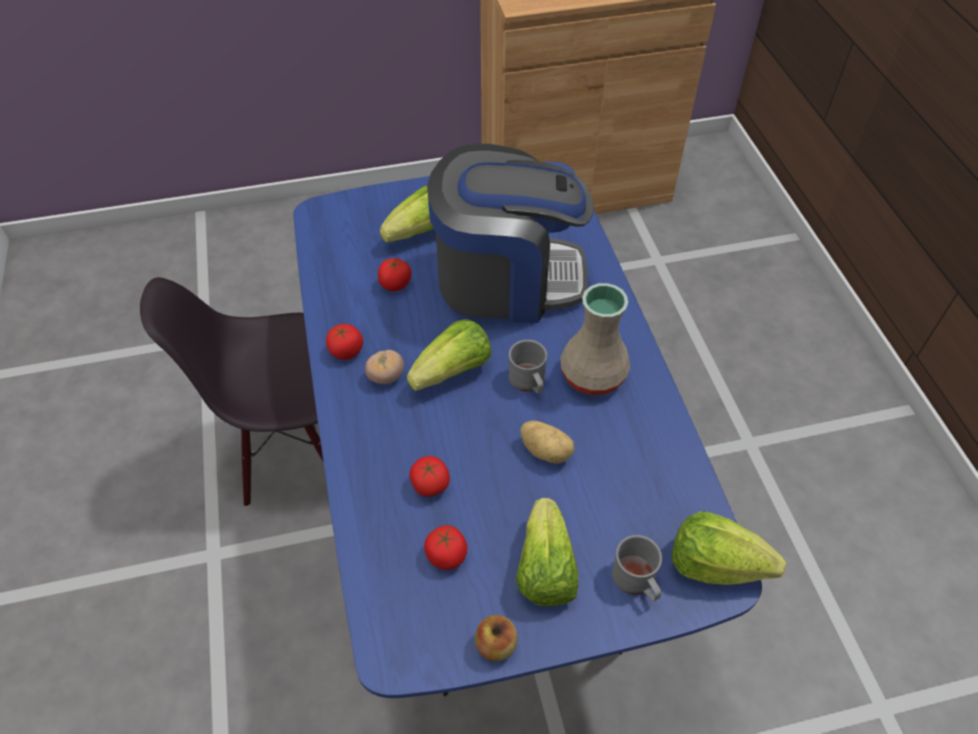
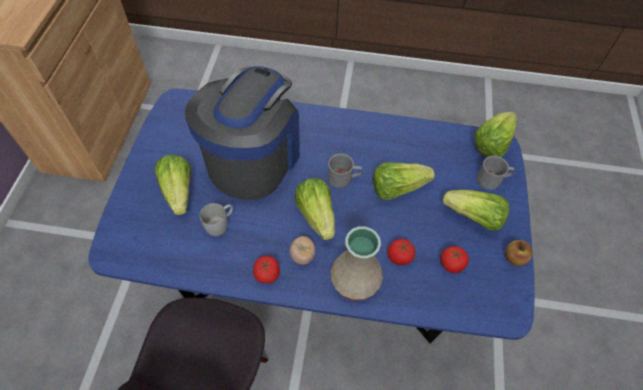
camera: 70 degrees left, 5 degrees up
(395, 284) = (220, 224): tomato -> white mug
(546, 450) = (397, 188): potato -> lettuce
(591, 374) = (352, 146): beige vase -> beige vase (355, 281)

